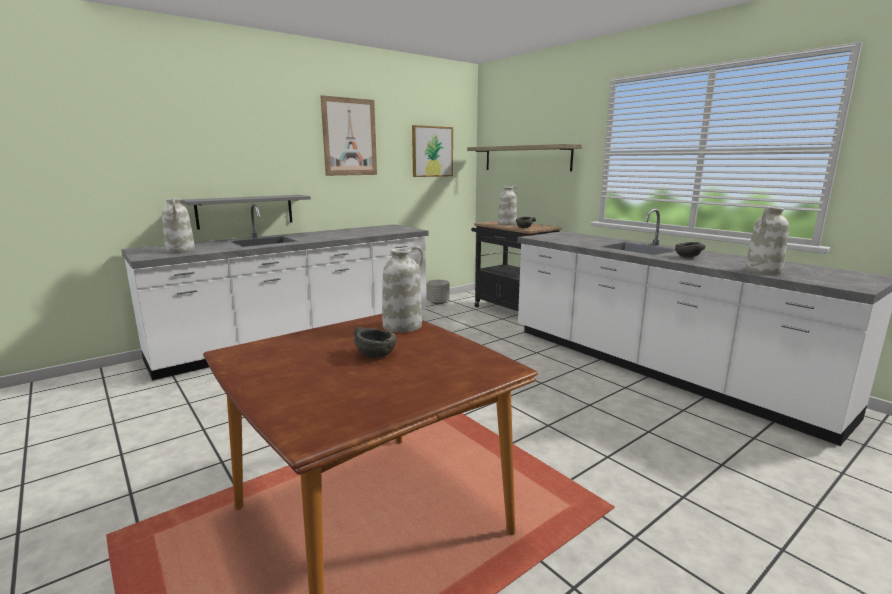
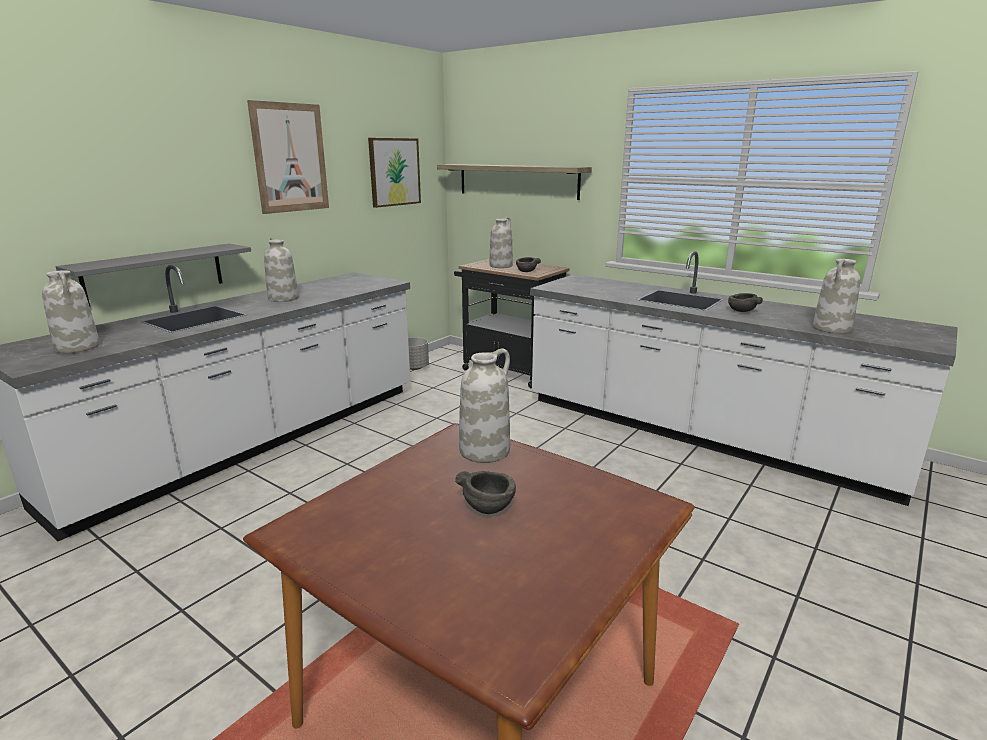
camera: 15 degrees left, 5 degrees up
(330, 234) = (282, 298): none -> white vase

